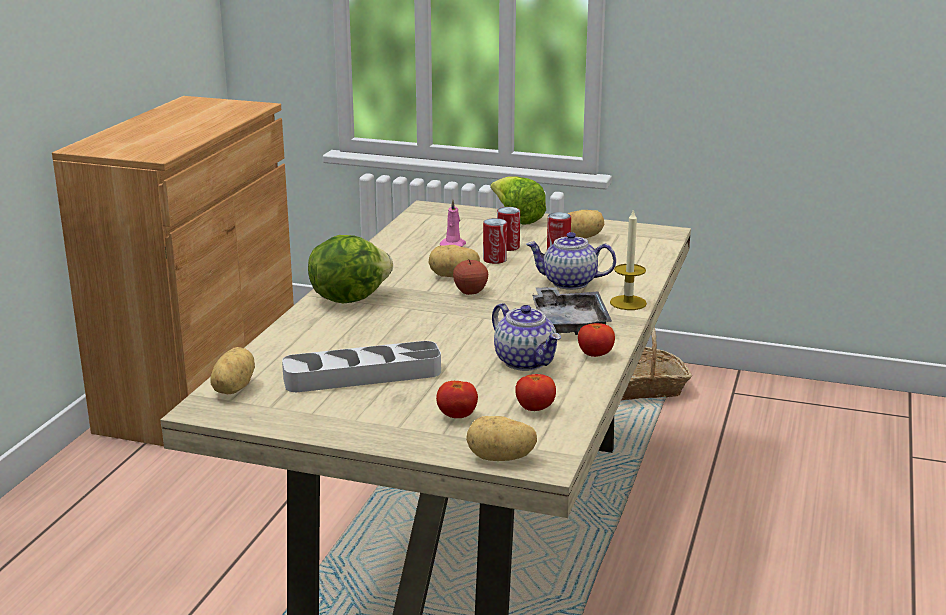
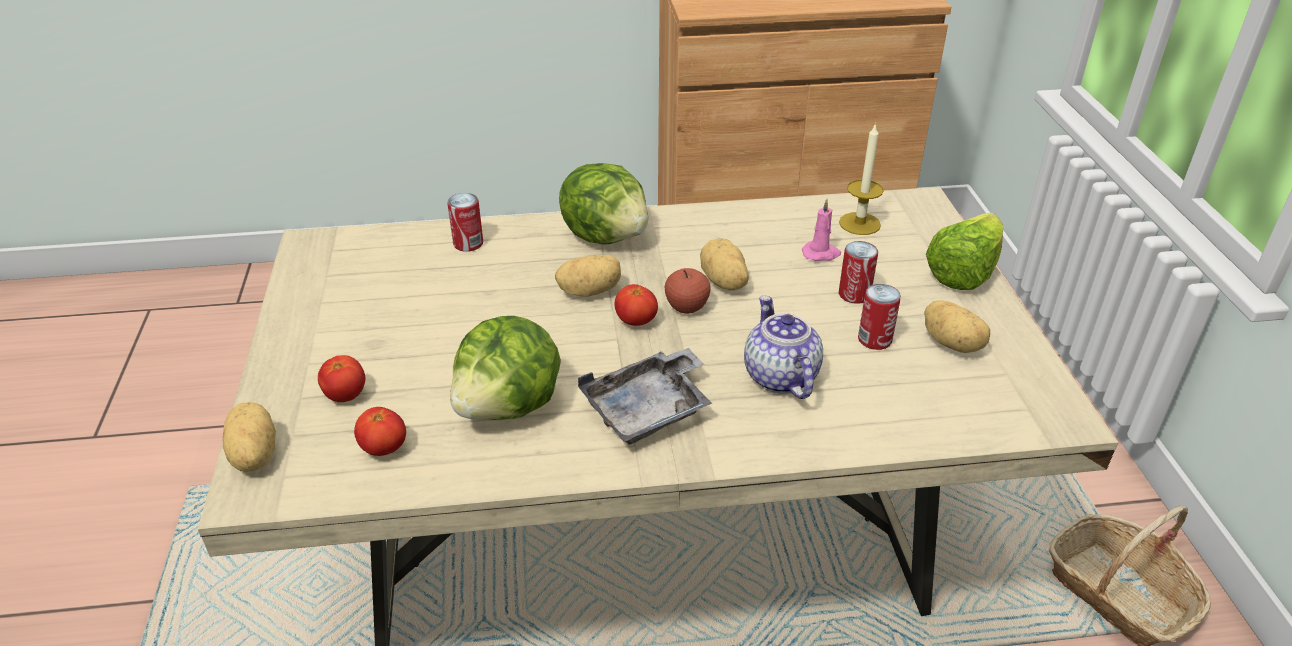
camera: 65 degrees right, 15 degrees up
(232, 389) = (356, 243): potato -> potato (589, 291)
(362, 375) = (418, 304): grey tray -> none
(494, 260) = (802, 296): can -> can (468, 243)
(526, 361) = (510, 406): teapot -> lettuce
(595, 355) = (561, 459): tomato -> tomato (636, 321)
(628, 303) = (753, 446): candle -> candle (859, 223)

